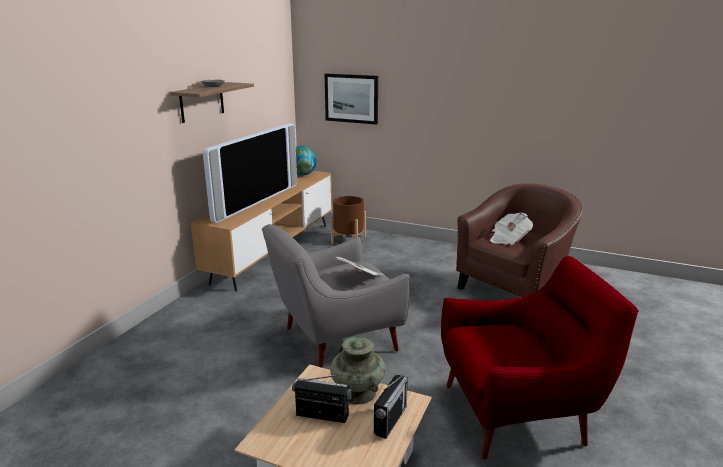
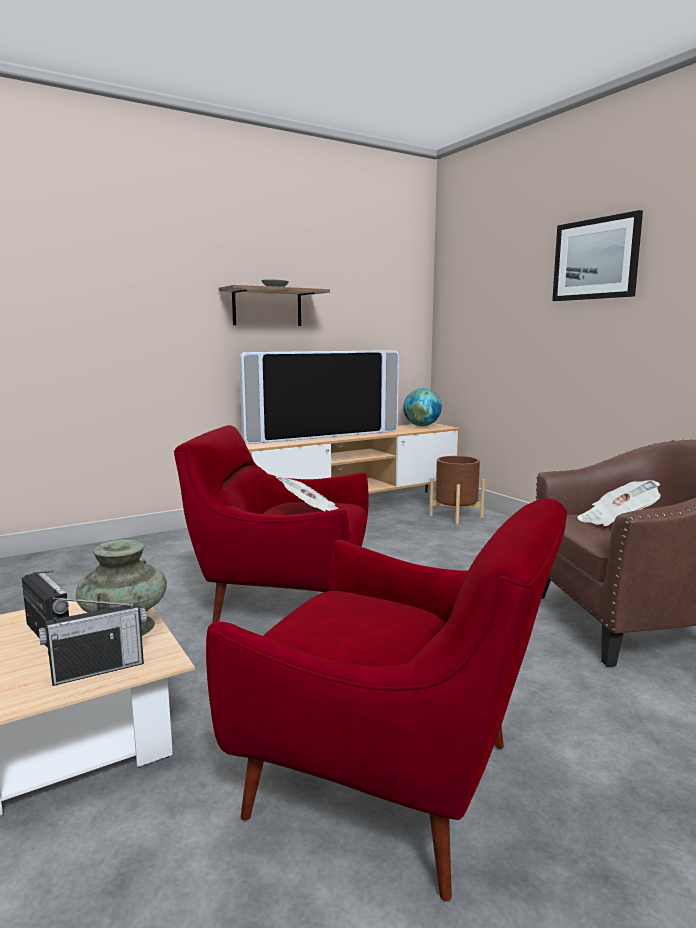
camera: 35 degrees right, 10 degrees down
(334, 341) = (282, 603): grey armchair -> red armchair
(351, 98) = (488, 326): picture -> picture (595, 259)

